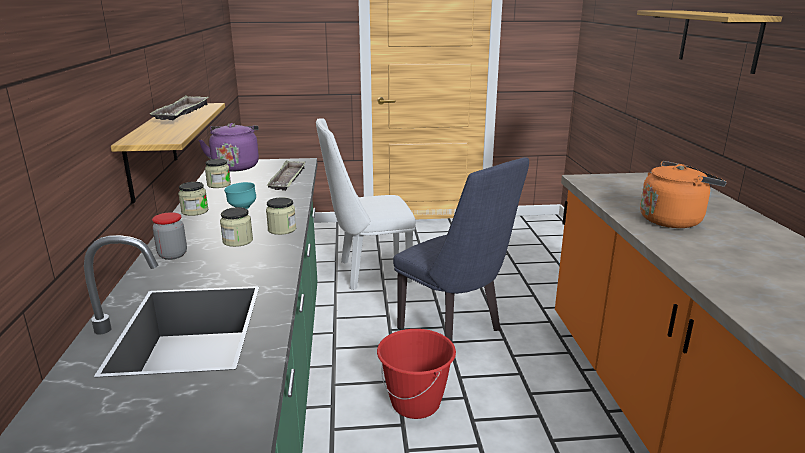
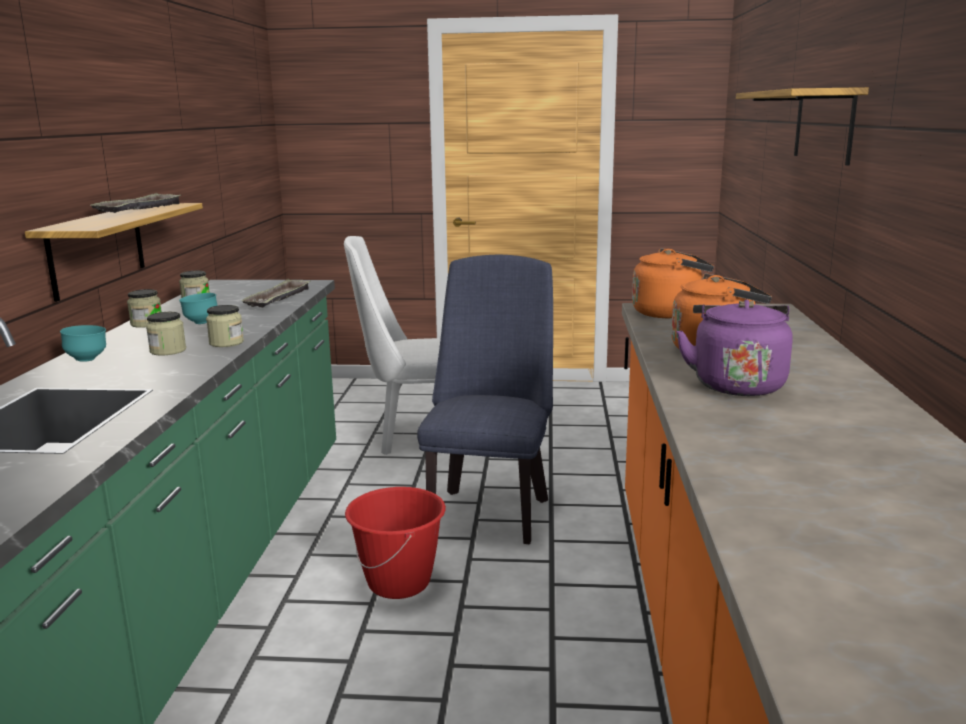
camera: 10 degrees right, 5 degrees down
(172, 255) = (87, 360): jar -> turquoise bowl
(236, 166) = (231, 285): purple kettle -> purple kettle (736, 384)
(455, 333) = (490, 510): blue chair -> blue chair turned 135 degrees counterclockwise
(606, 184) = (669, 313): none -> orange kettle

